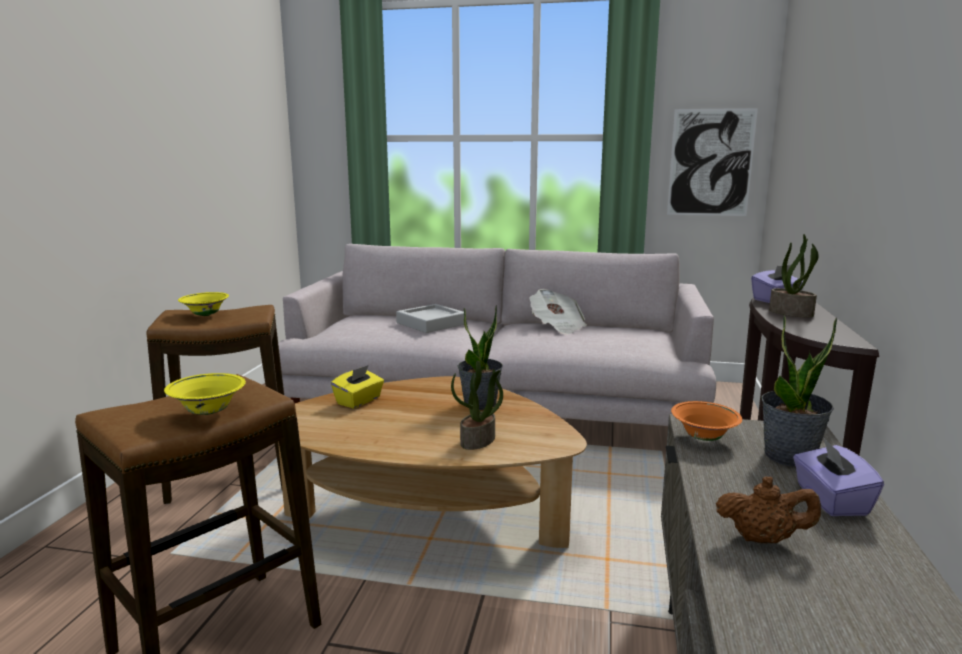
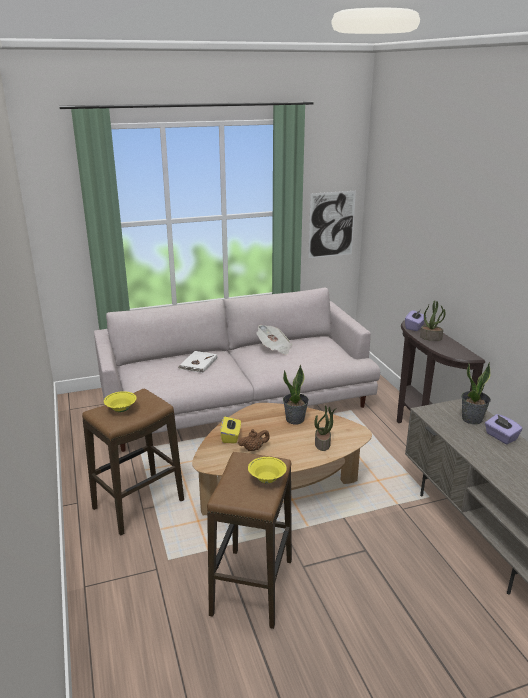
camera: 30 degrees left, 10 degrees up
(431, 323) = (198, 363): grey tray -> white book
(703, 438) = (436, 418): orange bowl -> none
(763, 539) = (496, 462): brown teapot -> brown teapot (253, 449)

